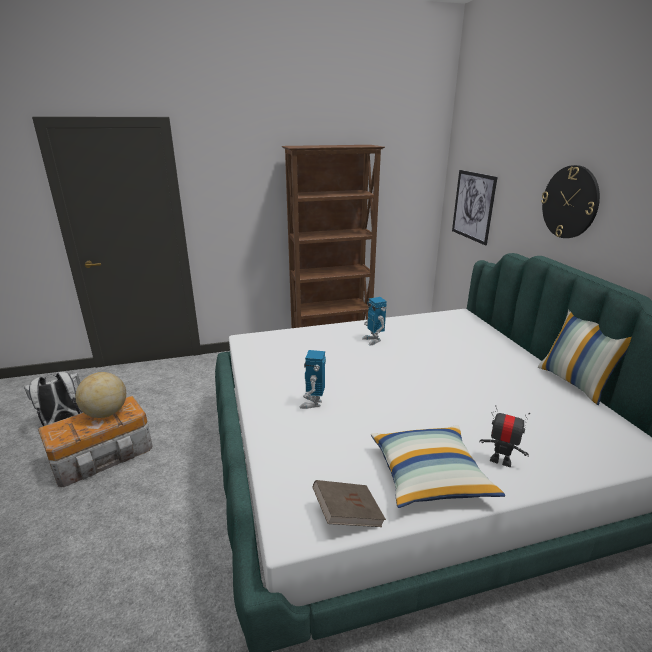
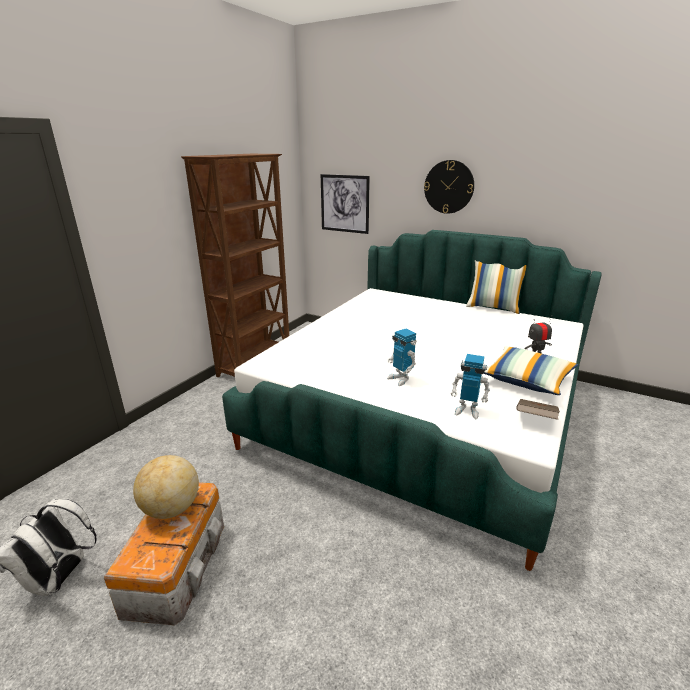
camera: 45 degrees left, 0 degrees up
(373, 340) = (356, 327): toy robot -> toy robot (467, 410)

